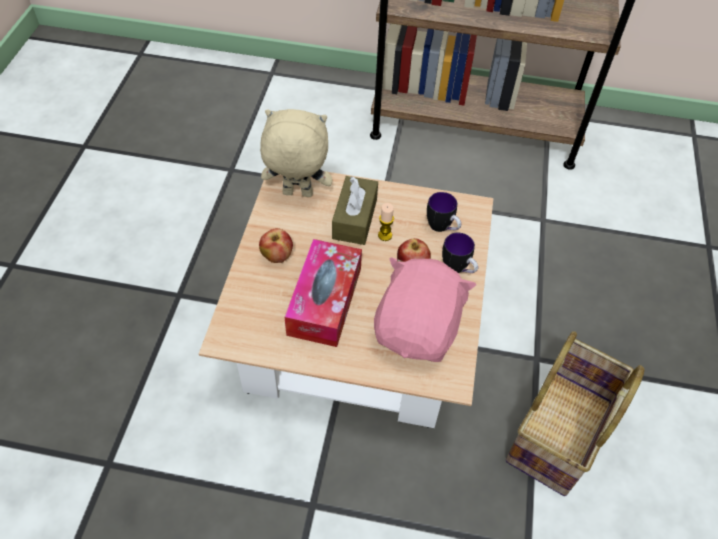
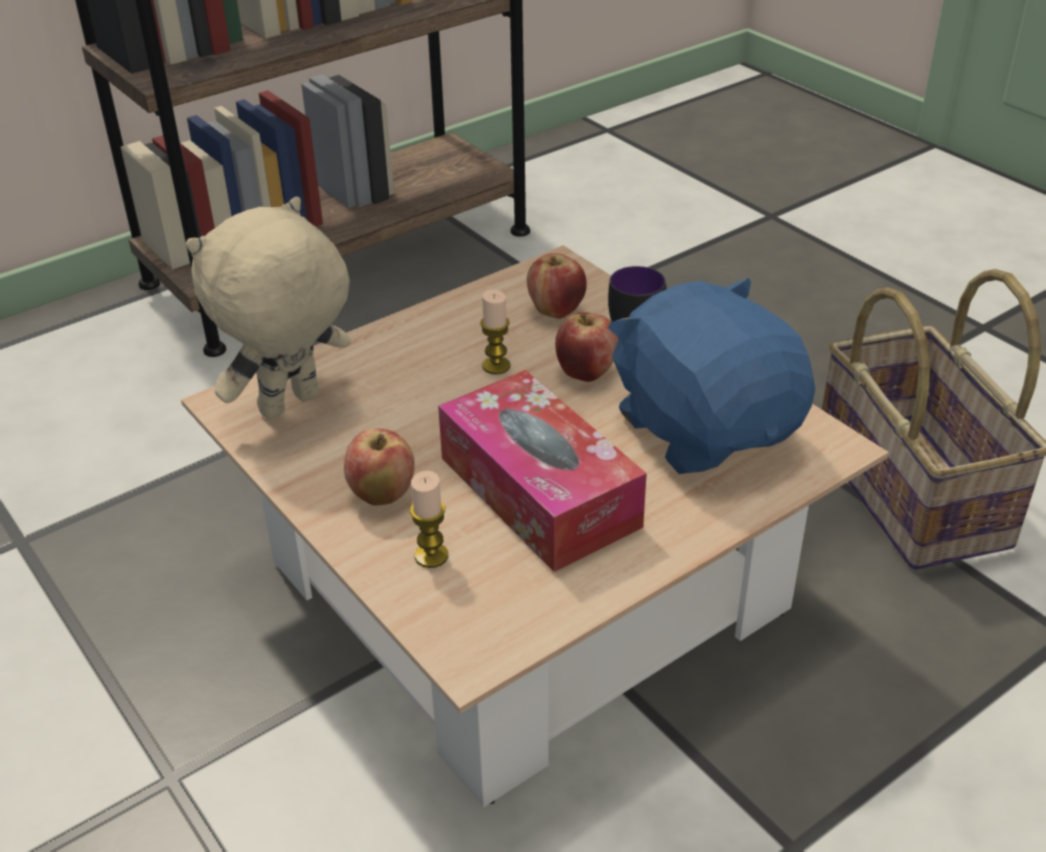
camera: 45 degrees left, 15 degrees down
(260, 293) = (431, 556): none -> candle
(355, 219) = (424, 376): brown tissue box -> none
(418, 329) = (705, 428): pink plush toy -> blue plush toy
(442, 228) = (556, 311): mug -> apple

